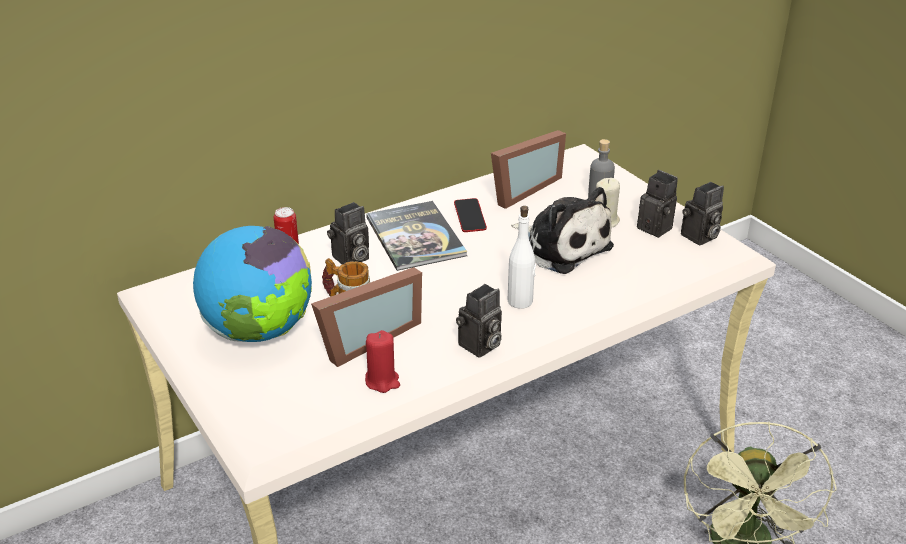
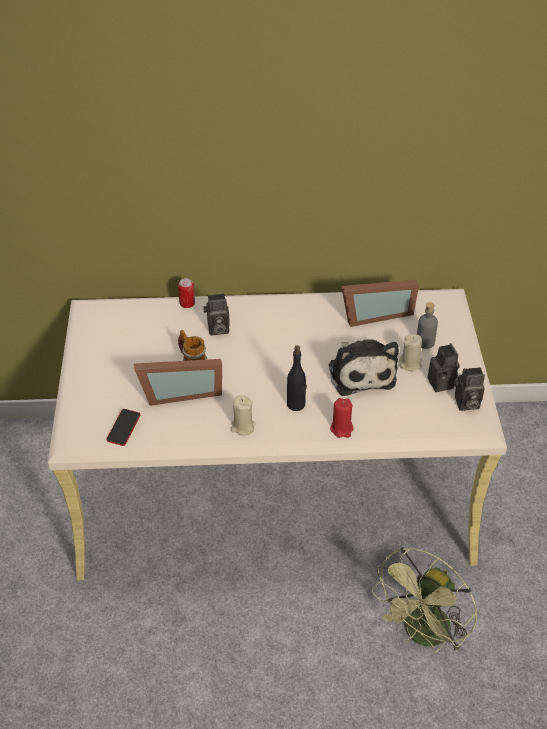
camera: 30 degrees right, 10 degrees up
(259, 331) = (125, 362): globe -> none
(382, 381) = (167, 426): red candle -> red candle (341, 429)
(415, 237) = (271, 327): book -> none
(470, 218) = (319, 326): phone -> phone (124, 429)
(479, 346) = (242, 427): camera -> beige candle
(520, 301) = (296, 404): white bottle -> black bottle

